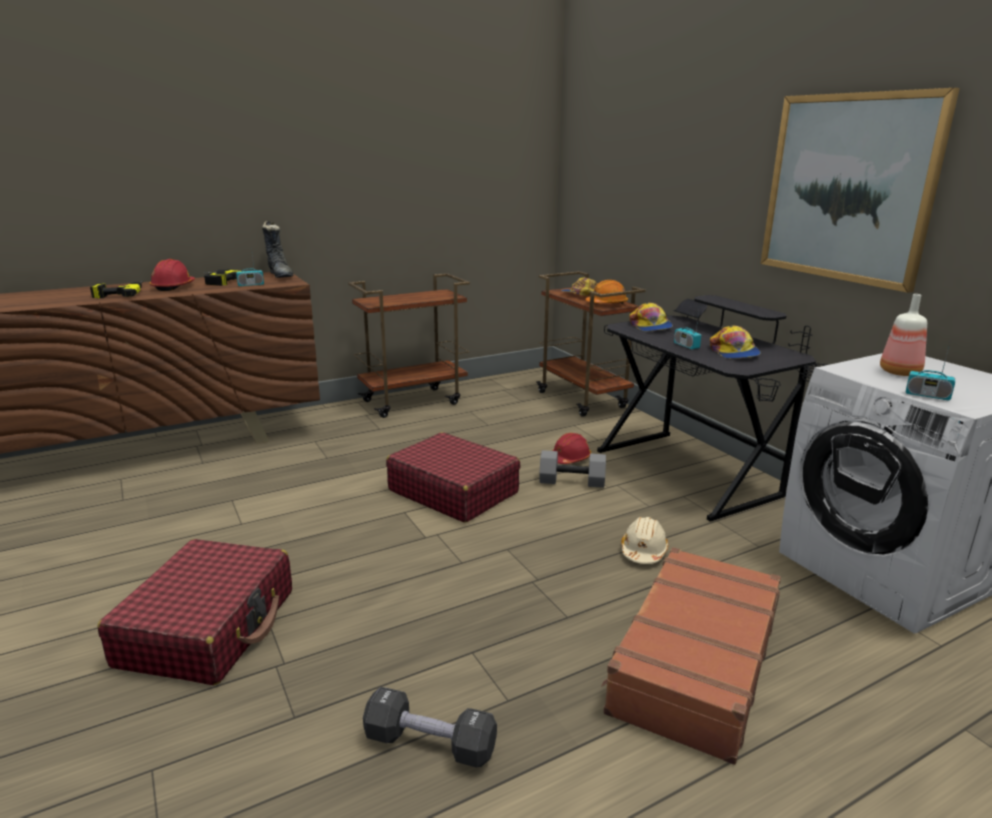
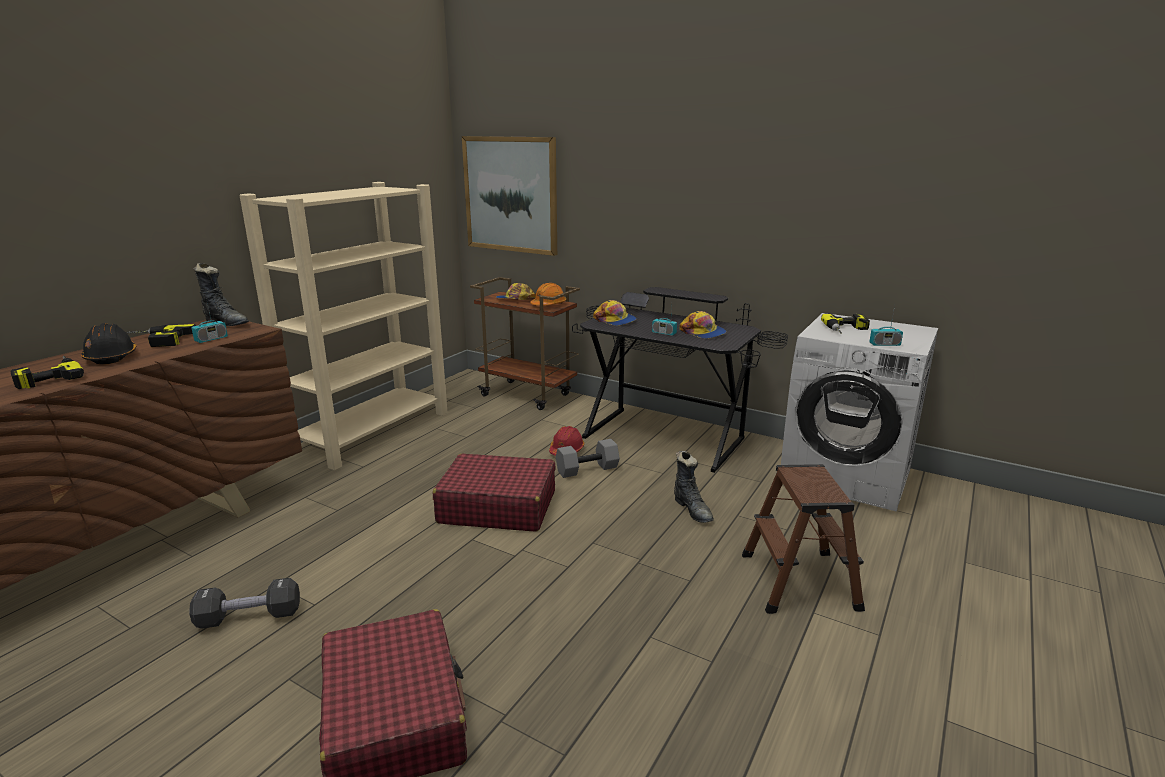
camera: 30 degrees left, 0 degrees up
(173, 287) = (111, 357): red hard hat -> black hard hat
(414, 402) = (371, 431): brown cart -> beige bookcase
(430, 744) = (692, 721): black dumbbell -> black dumbbell (249, 617)
(643, 551) = (692, 510): beige hard hat -> black boot
(693, 663) = (799, 581): brown suitcase -> brown step ladder
(848, 188) = (764, 195): picture -> picture (510, 195)
(901, 372) = (847, 330): bottle -> power drill

